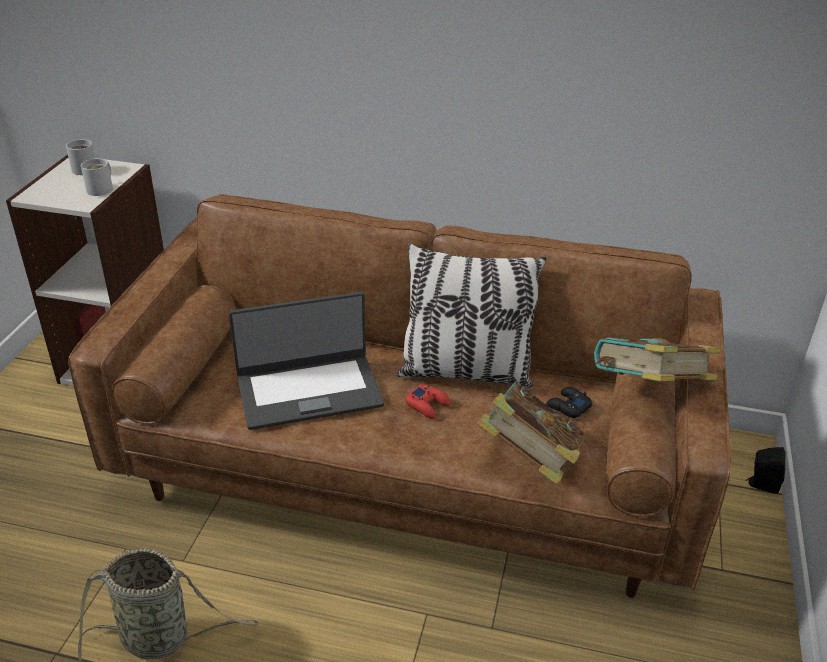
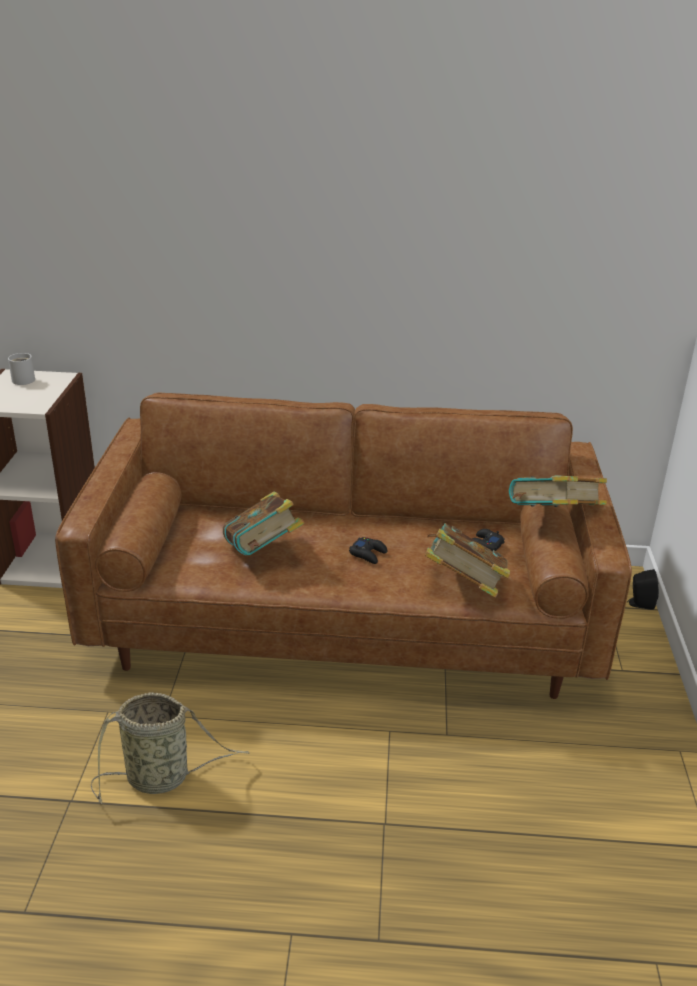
camera: 10 degrees left, 5 degrees down
(102, 189) = (47, 395): white mug -> none
(309, 391) = (263, 552): laptop -> book
(427, 405) = (368, 554): red game controller -> black game controller
(465, 372) = (392, 527): pillow -> none

